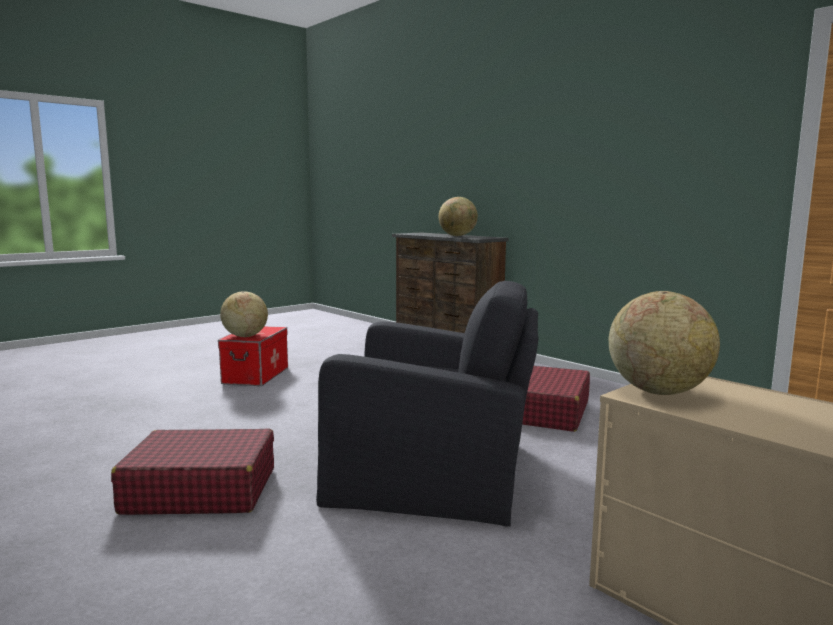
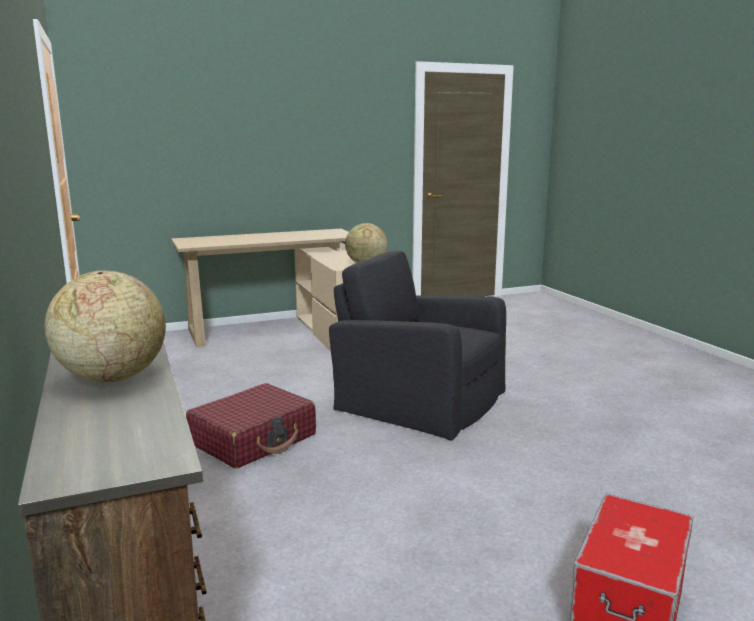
camera: 160 degrees left, 5 degrees up
(200, 490) = (588, 412): red suitcase -> none
(245, 336) = (645, 520): globe -> none

